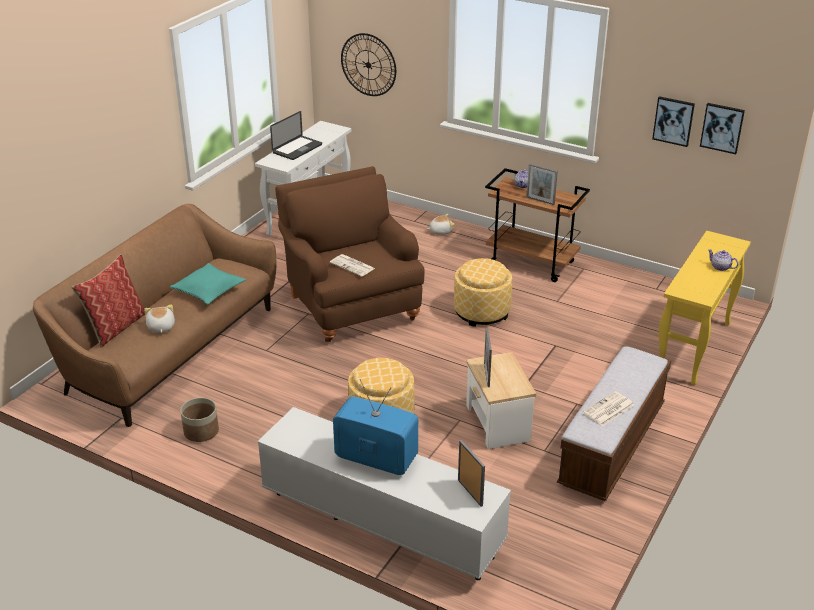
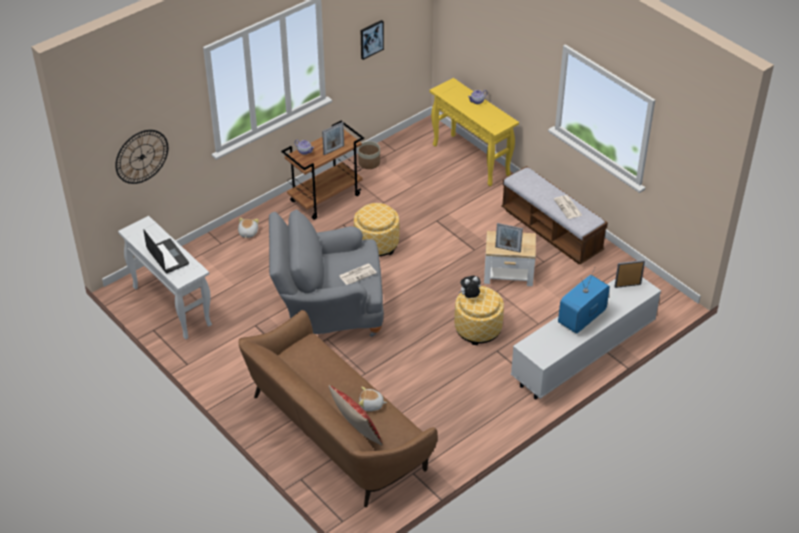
camera: 70 degrees left, 10 degrees up
(201, 431) = (451, 428): planter -> planter (369, 162)
(209, 290) = (330, 368): turquoise pillow -> none
(351, 304) = (328, 311): brown armchair -> grey armchair
(379, 363) = (470, 297): none -> plush toy
(722, 128) = (399, 23): picture -> none

